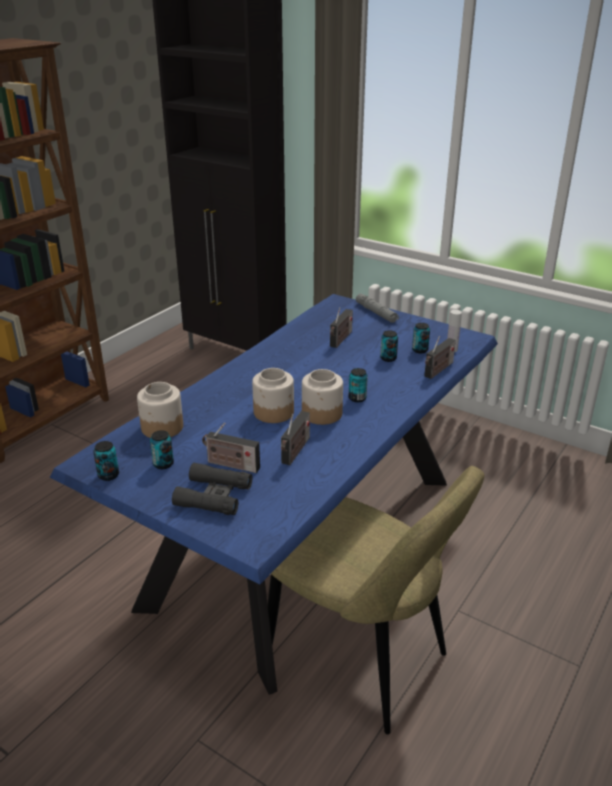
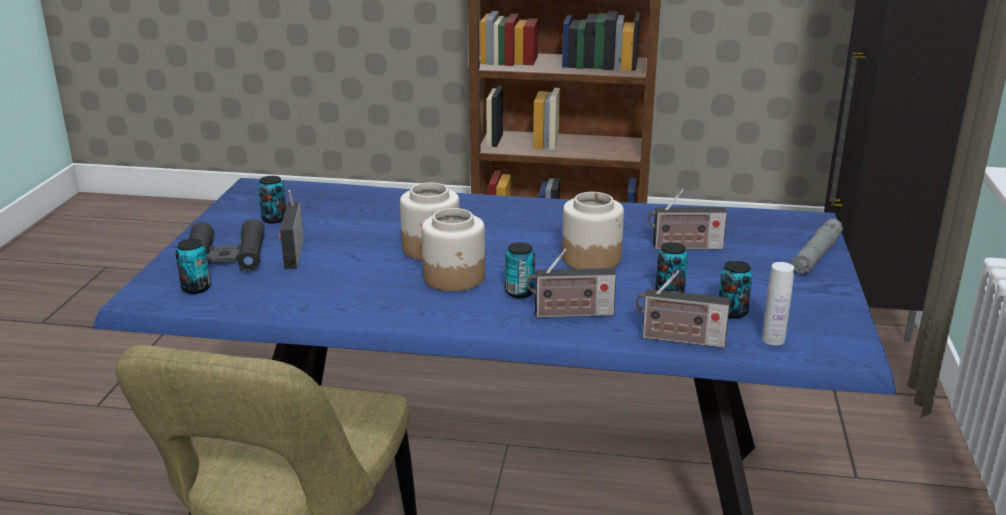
camera: 65 degrees right, 5 degrees down
(108, 475) = (239, 201): can -> can (196, 288)
(162, 427) = (347, 200): jar -> jar (591, 258)
(295, 452) = (346, 280): radio -> radio (570, 314)

